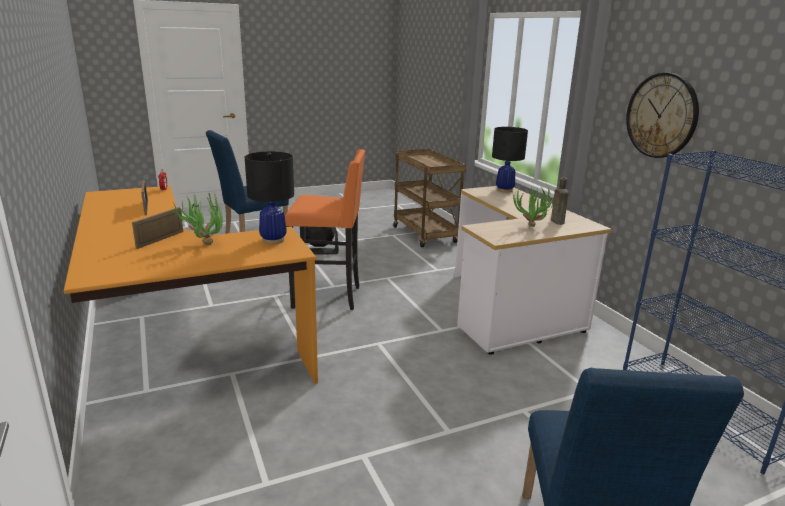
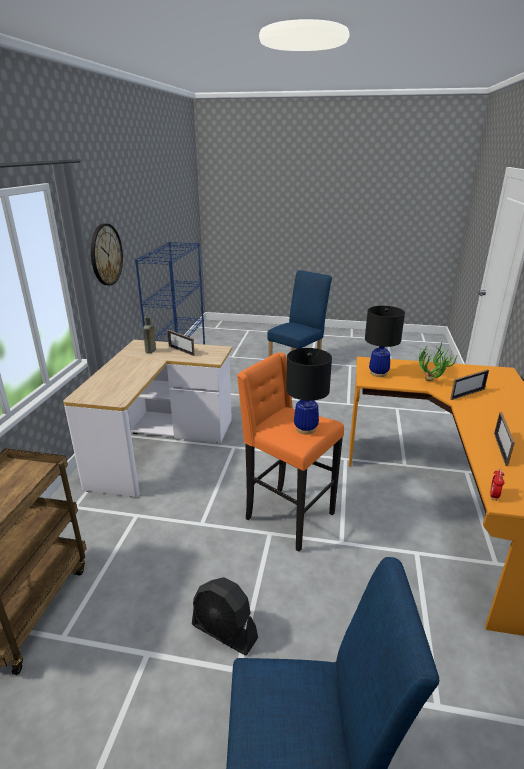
camera: 145 degrees left, 5 degrees up
(504, 190) = (90, 392): black table lamp -> black table lamp (305, 429)
(531, 228) = (181, 350): potted plant -> picture frame

